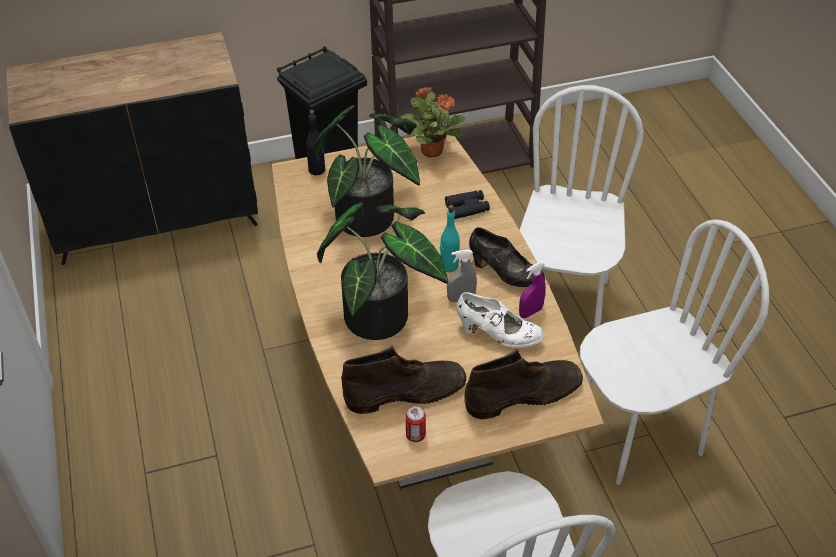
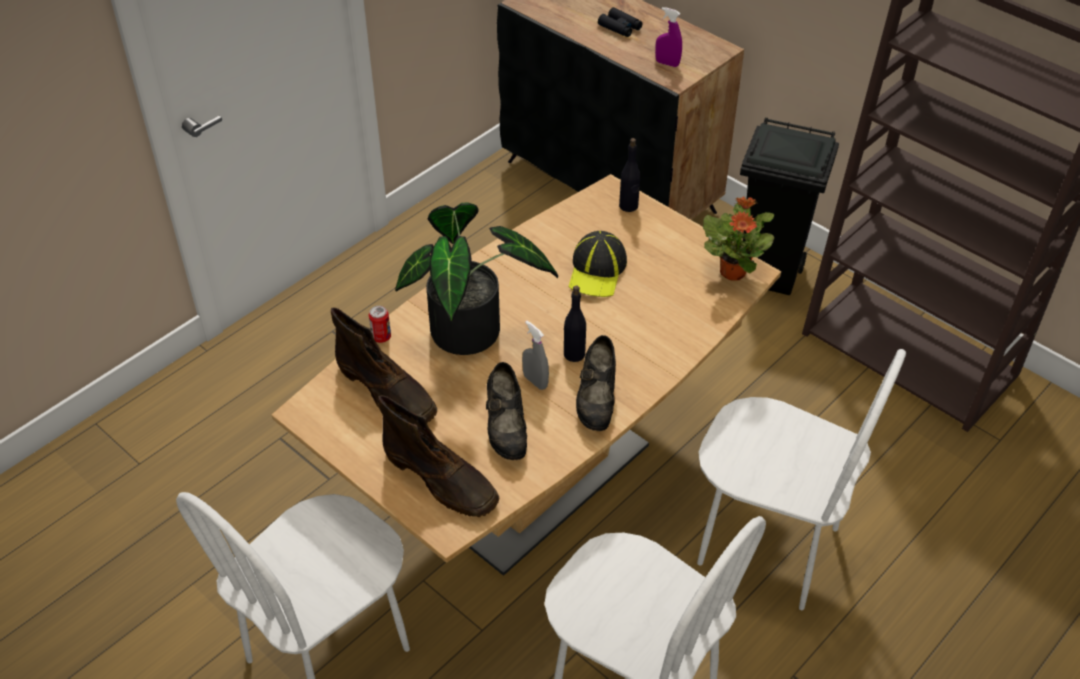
camera: 60 degrees right, 0 degrees up
(372, 216) = (597, 271): potted plant -> cap
(415, 435) = (340, 419): can -> can (381, 337)
(448, 266) = (574, 354): turquoise bottle -> black bottle
(467, 208) = (669, 334): black binoculars -> black binoculars (620, 27)
(498, 335) = (506, 429): white shoe -> black shoe
(530, 312) = (557, 442): purple spray bottle -> purple spray bottle (667, 63)
(561, 304) = (768, 547): white chair -> white chair turned 45 degrees clockwise

